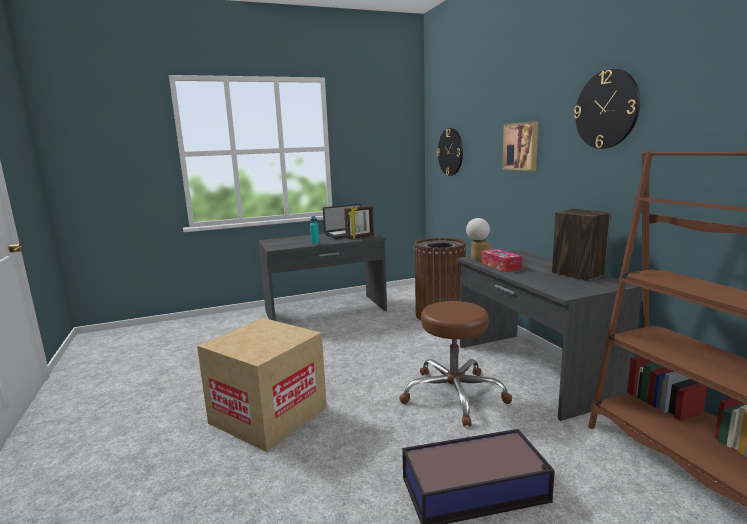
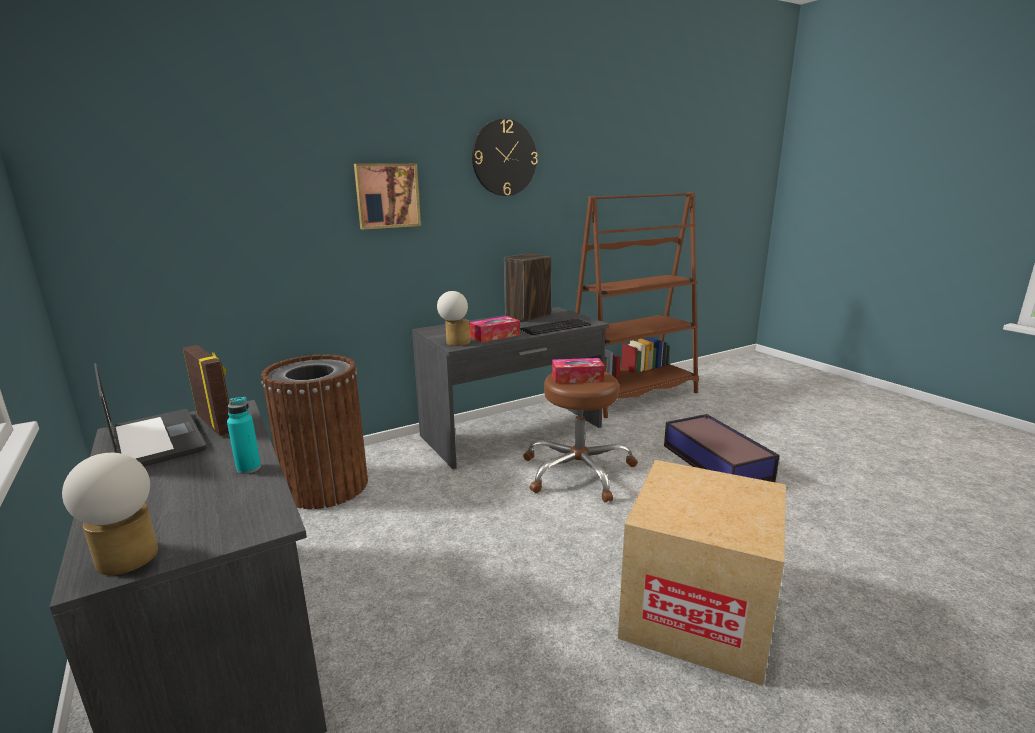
camera: 100 degrees left, 5 degrees up
(270, 241) = (127, 562): none -> table lamp
(450, 152) = (174, 211): wall clock -> none
(454, 309) = (577, 378): none -> tissue box
(537, 281) = (555, 327): none -> keyboard

